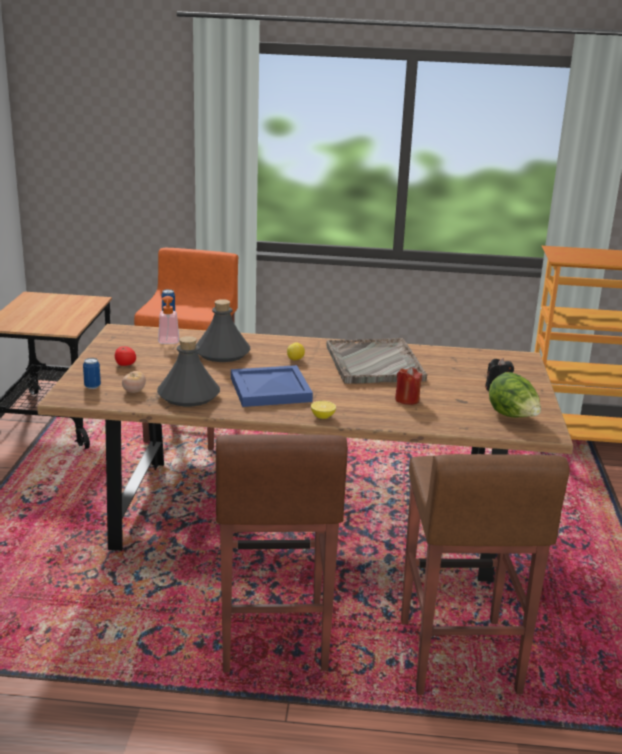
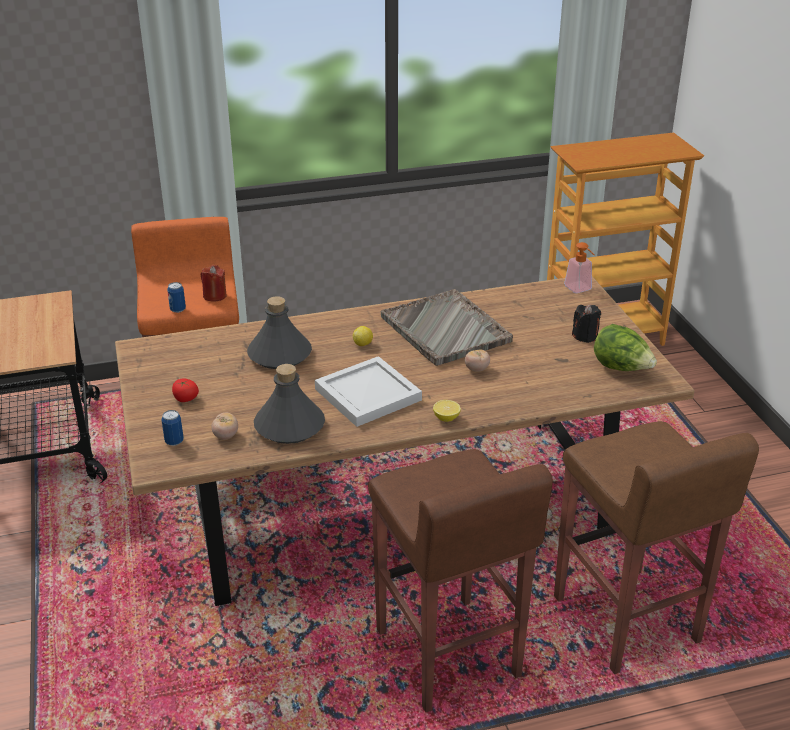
camera: 20 degrees left, 10 degrees up
(168, 342) = (208, 352): soap dispenser -> soap dispenser (580, 290)
(269, 389) = (366, 394): blue tray -> white tray
(378, 392) = (477, 369): none -> tomato
(407, 400) = (510, 372): red candle -> red candle (215, 296)

